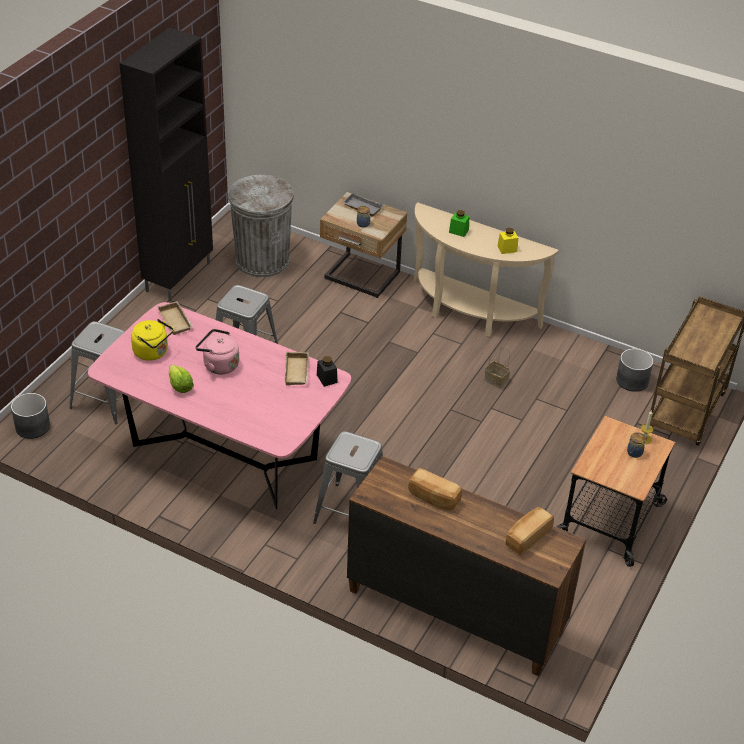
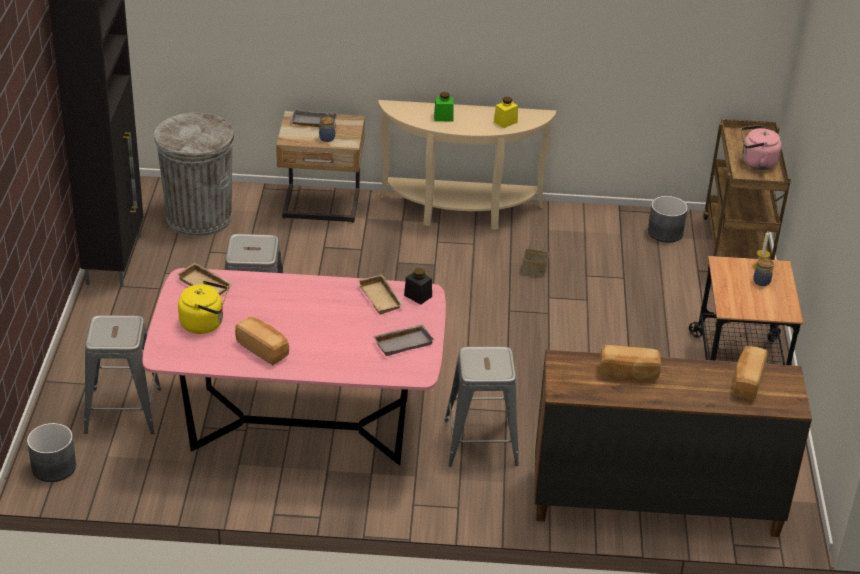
camera: 25 degrees left, 5 degrees down
(180, 386) = (263, 349): lettuce -> bread
(219, 365) = (290, 315): pink kettle -> pink kettle (756, 163)
(287, 413) = (403, 342): none -> grey tray

